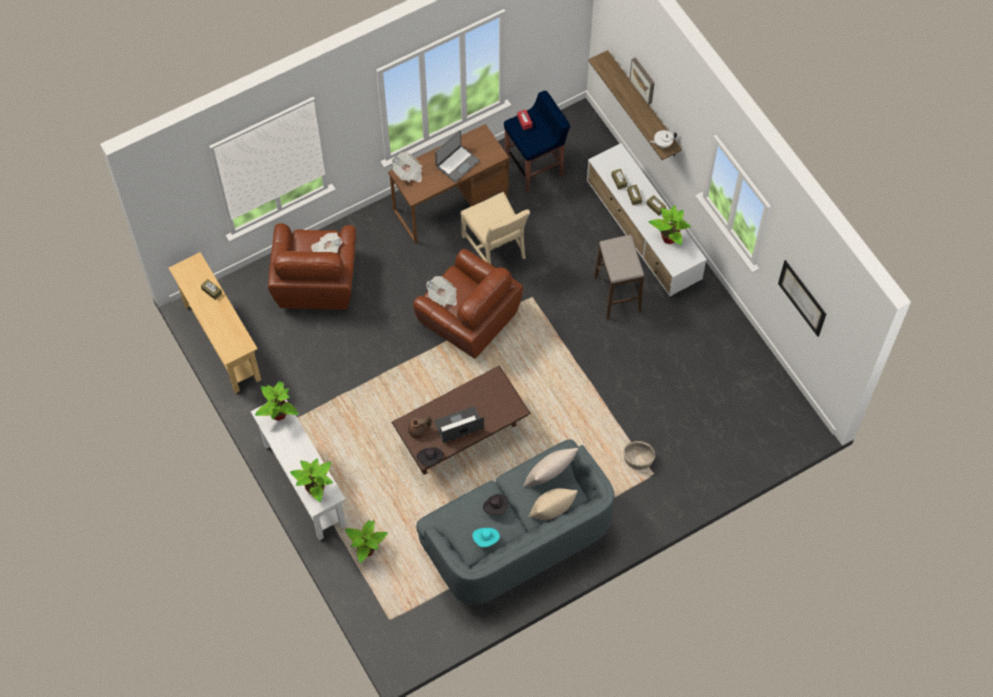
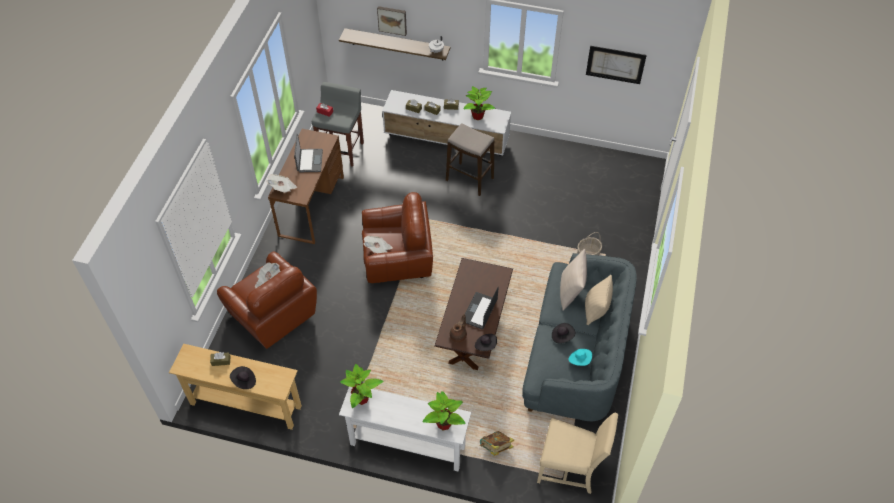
camera: 45 degrees left, 10 degrees down
(211, 323) = (244, 381): none -> black hat
(367, 549) = (496, 448): potted plant -> book
(496, 247) = (369, 208): beige chair -> beige chair (570, 468)
(535, 167) = (342, 150): blue stool -> grey stool

